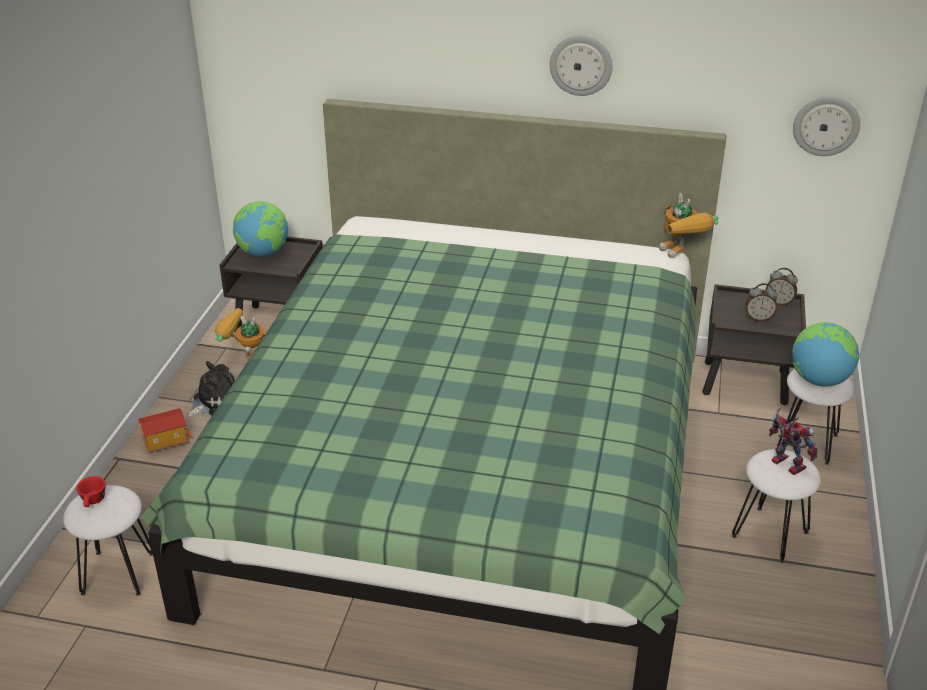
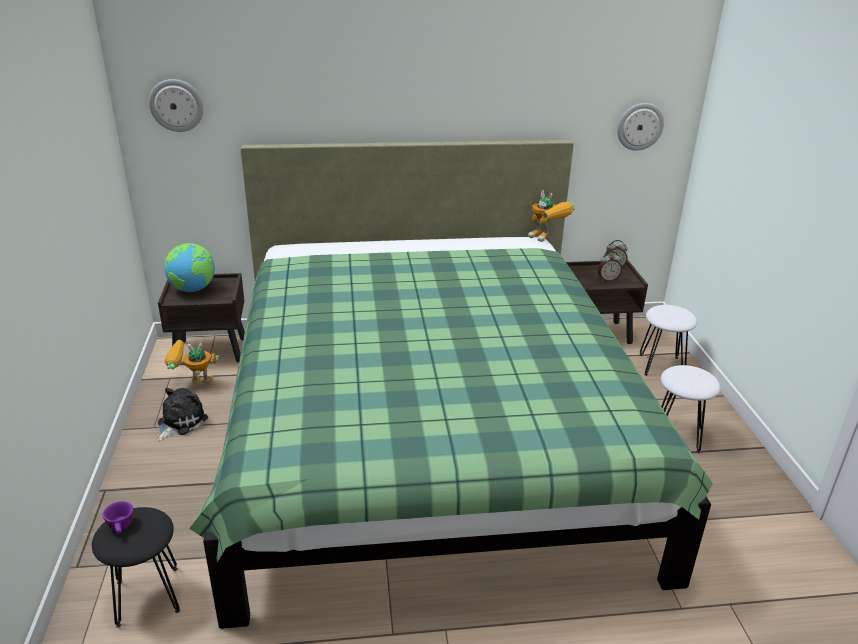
camera: 20 degrees left, 5 degrees down
(93, 501) = (121, 527): red cup -> purple cup
(118, 572) = (147, 595): white stool -> black stool
(166, 441) = (146, 465): toy house -> none
(581, 65) = (457, 95): wall clock -> wall clock (176, 105)
(784, 464) = (689, 374): toy robot -> none
(819, 380) = (671, 314): globe -> none

